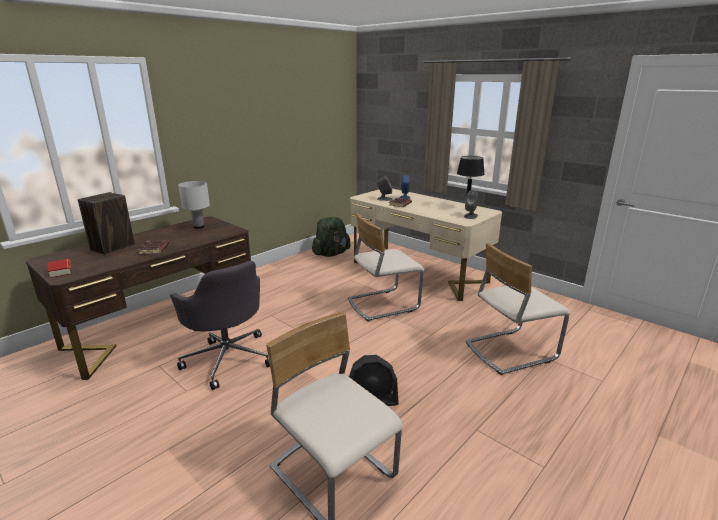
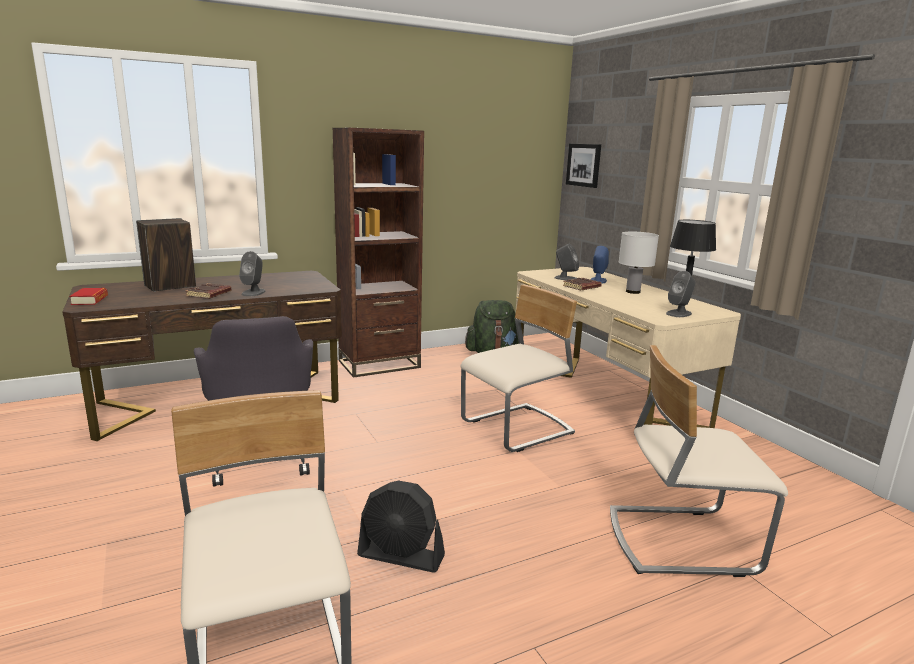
camera: 20 degrees right, 5 degrees down
(187, 242) = (253, 292): none -> grey speaker
(198, 227) = (287, 279): white table lamp -> white table lamp (632, 292)
(260, 276) = (379, 364): none -> brown bookcase
(374, 117) = (584, 165): none -> picture
(382, 304) = (517, 429): beige chair -> beige chair turned 150 degrees clockwise

